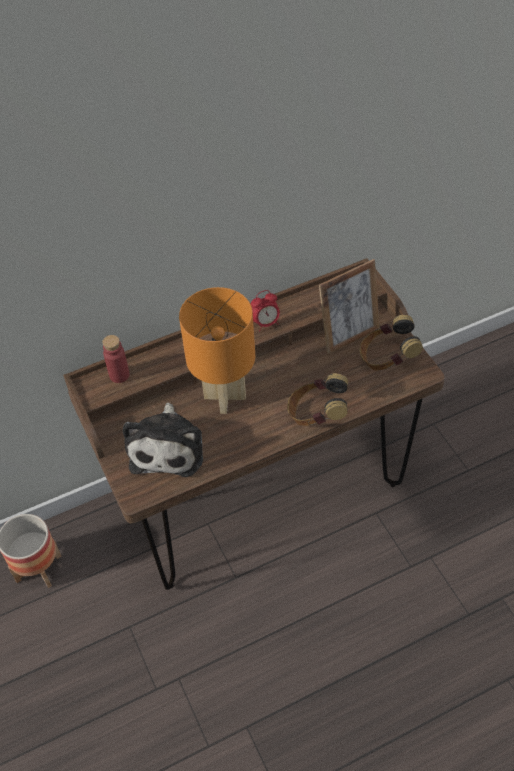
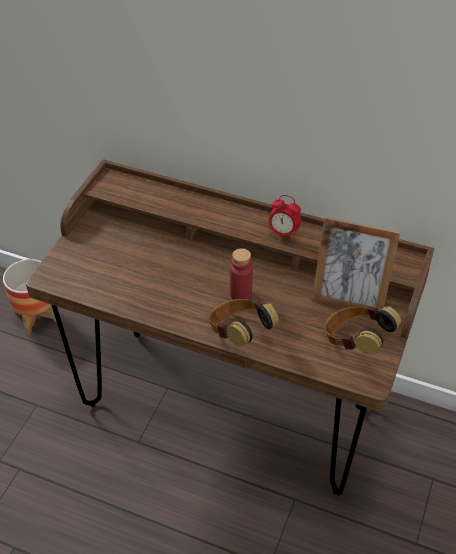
camera: 45 degrees right, 5 degrees down
(119, 375) = (136, 187): red bottle -> red bottle (240, 294)
(168, 447) = (110, 265): plush toy -> none
(226, 396) = (195, 265): orange table lamp -> none

